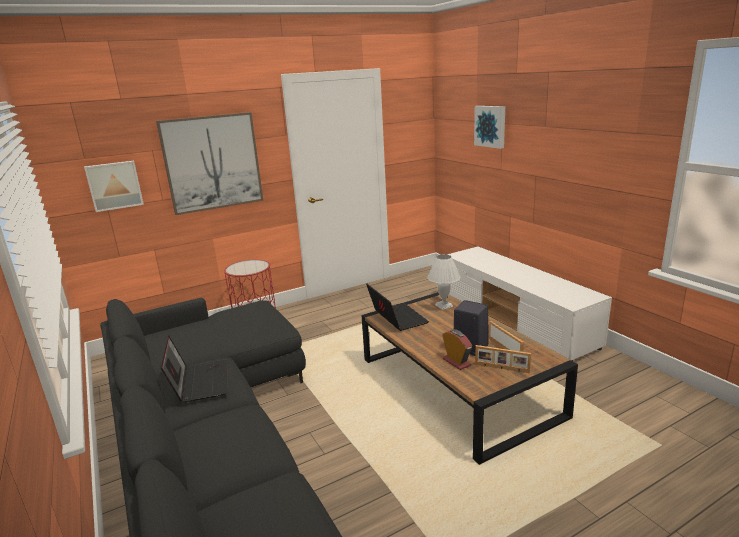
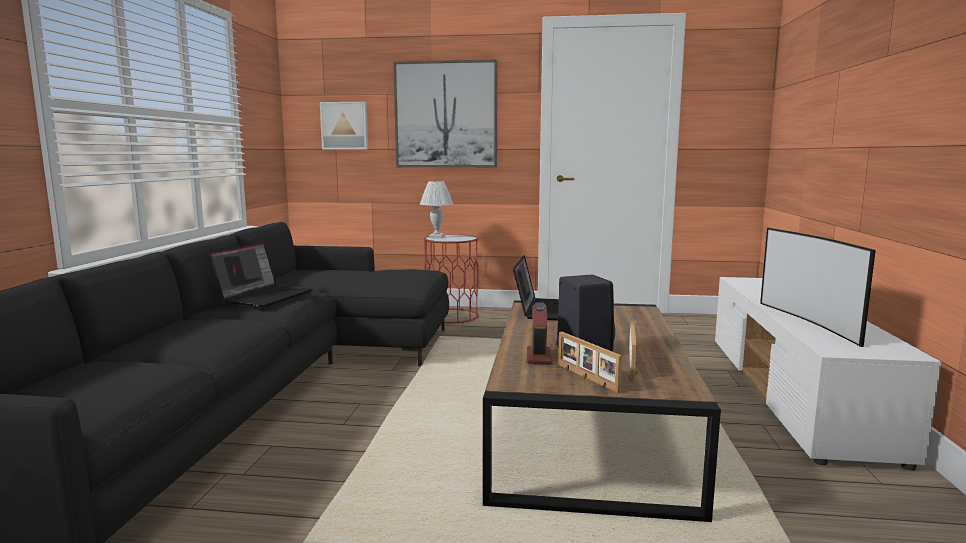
camera: 35 degrees right, 10 degrees down
(443, 306) = (628, 314): white table lamp -> white table lamp (436, 237)
(490, 126) = (825, 79): picture -> none
(536, 284) = (811, 322): none -> television

